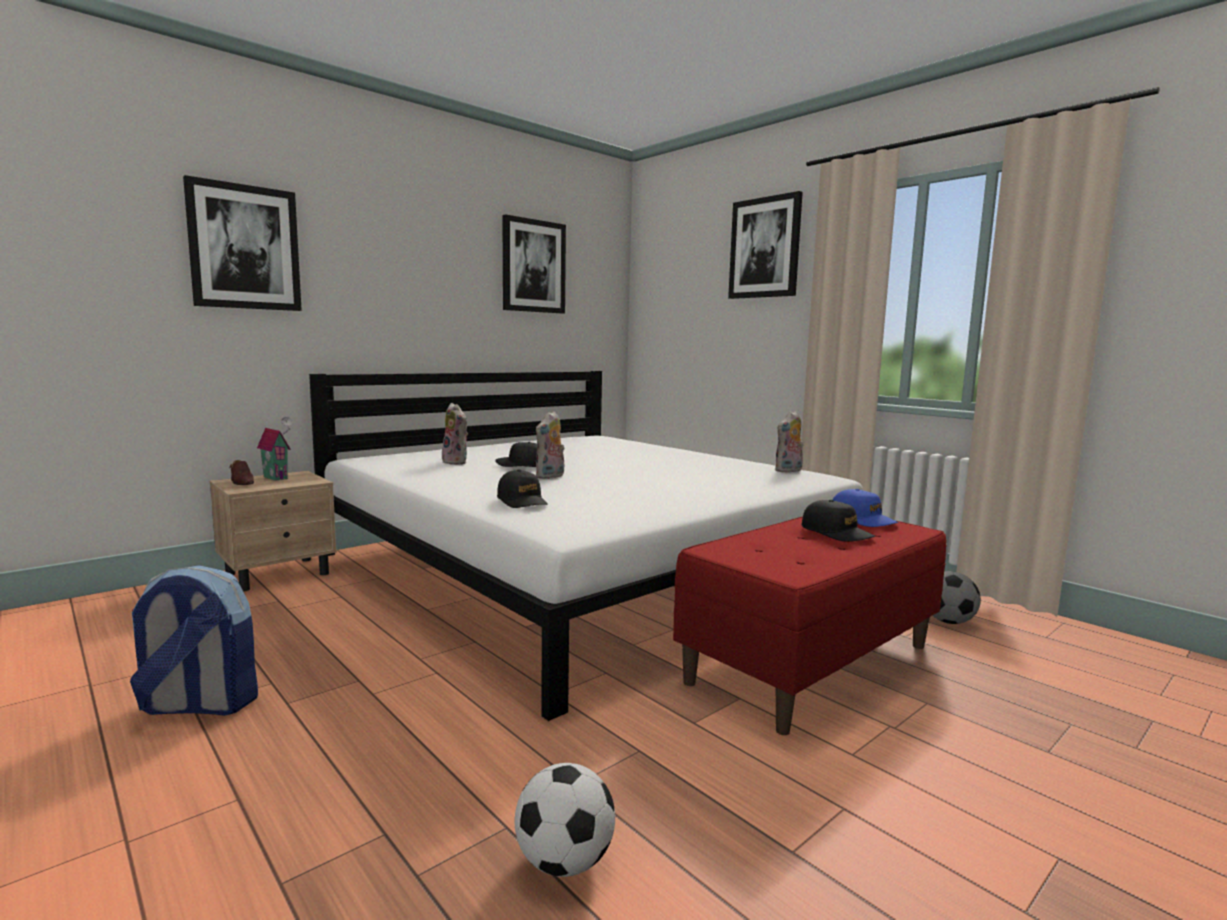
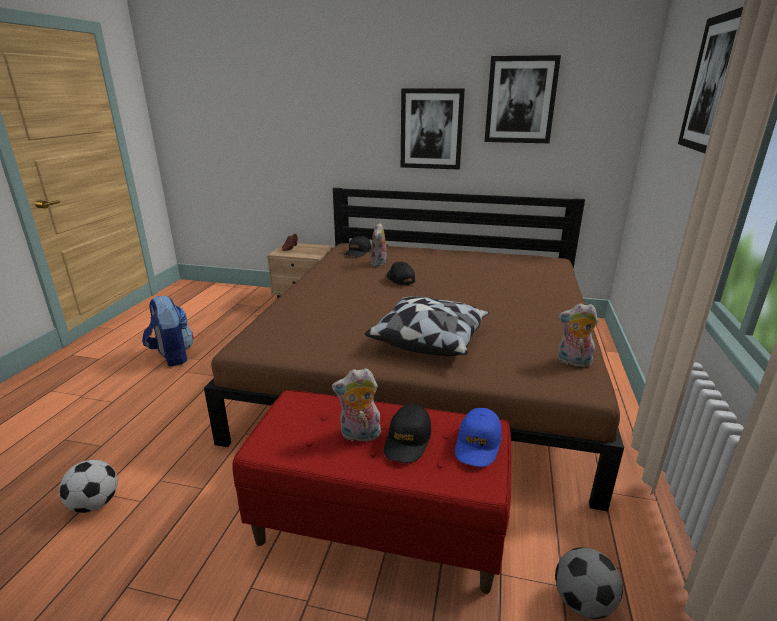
camera: 55 degrees right, 15 degrees up
(244, 247) = (302, 108): picture -> picture (431, 129)
(277, 477) = (309, 247): toy house -> none
(522, 501) = (302, 312): black cap -> black cap (358, 252)
(550, 476) = (382, 296): plush toy -> plush toy (359, 436)
(582, 568) = (428, 366): white bed -> brown bed
(683, 485) = (429, 339): none -> pillow

